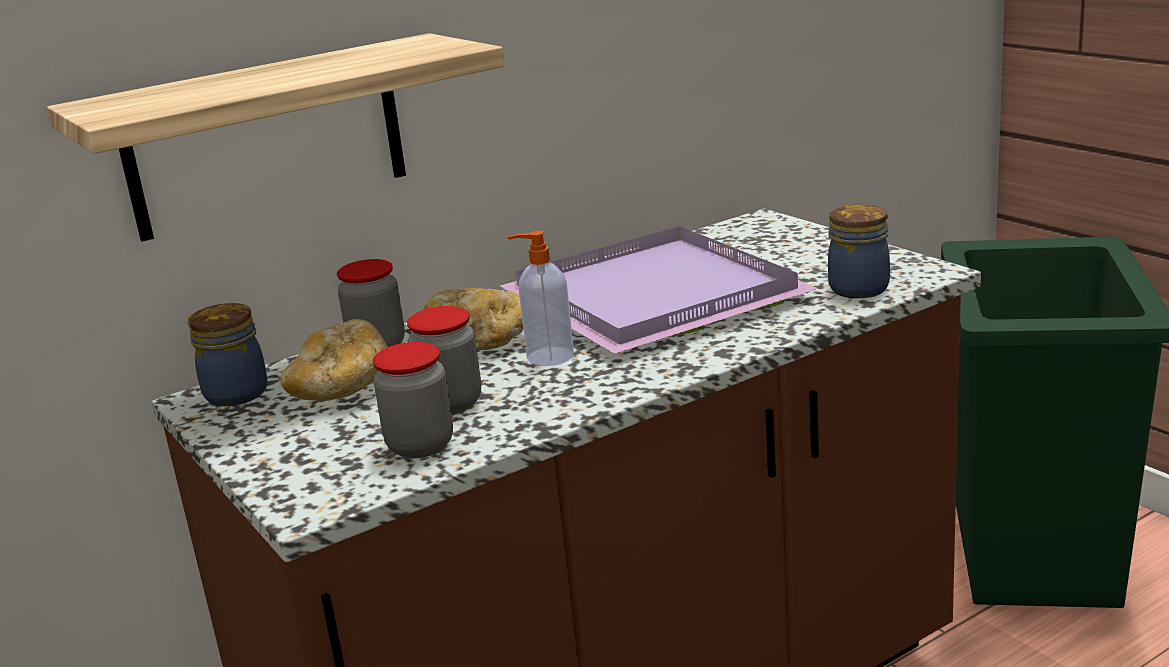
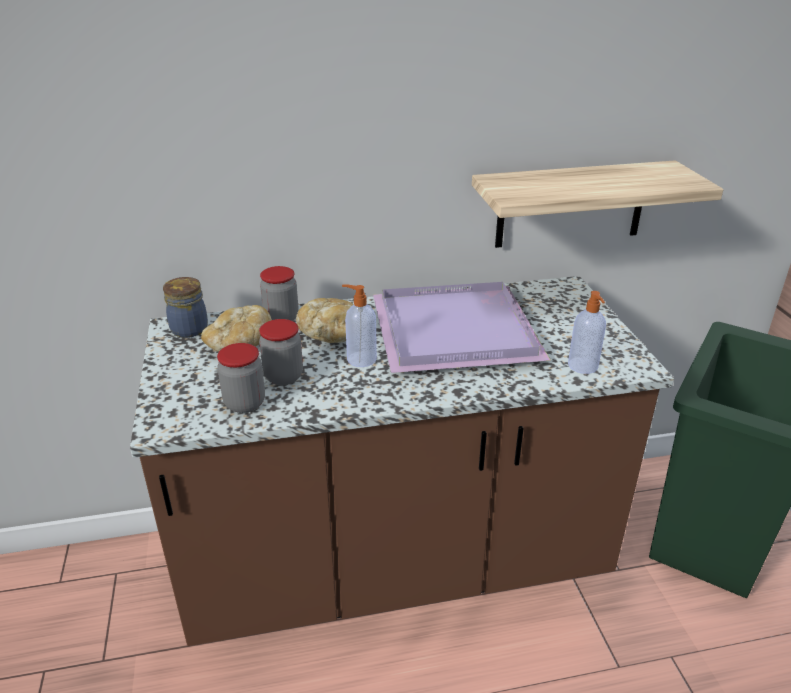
camera: 20 degrees right, 10 degrees up
(266, 137) = (234, 182): shelf -> shelf (571, 204)
(861, 288) = (583, 366): jar -> soap dispenser

